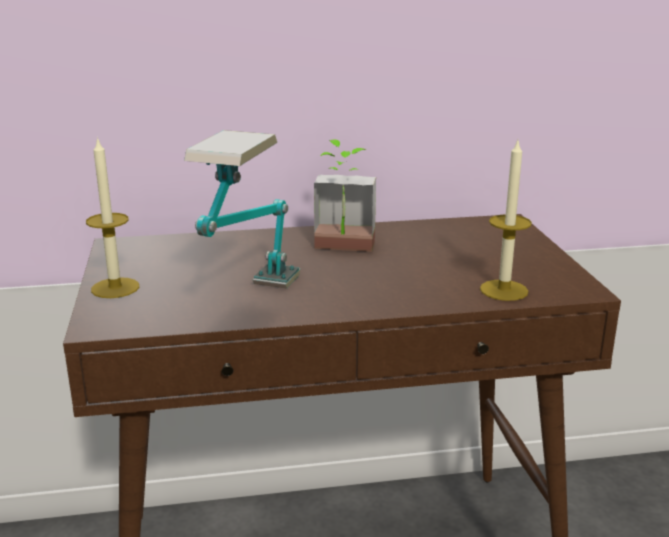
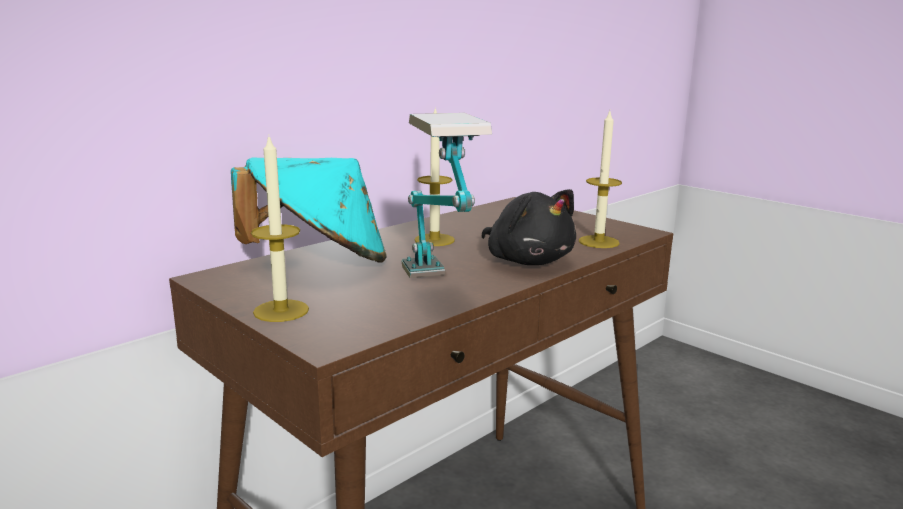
camera: 35 degrees left, 5 degrees down
(215, 248) = (319, 260): none -> turquoise hat
(343, 249) = (434, 240): potted plant -> candle
(387, 293) = (527, 260): none -> black plush toy

